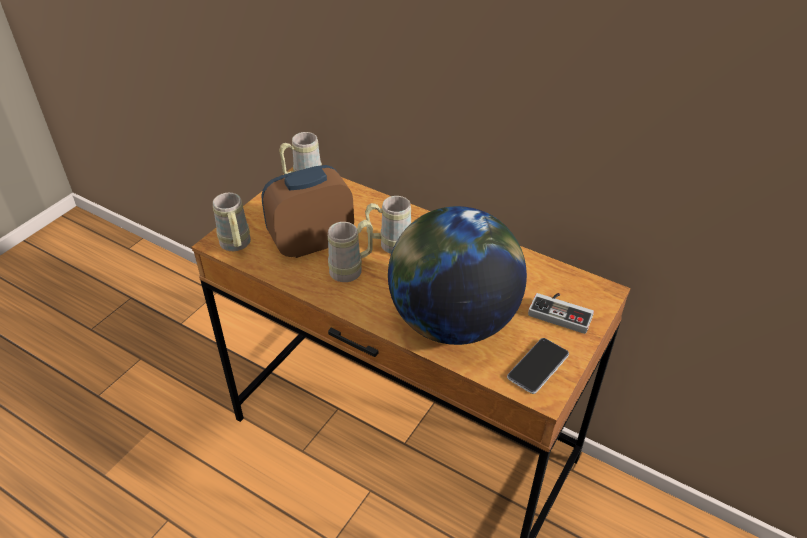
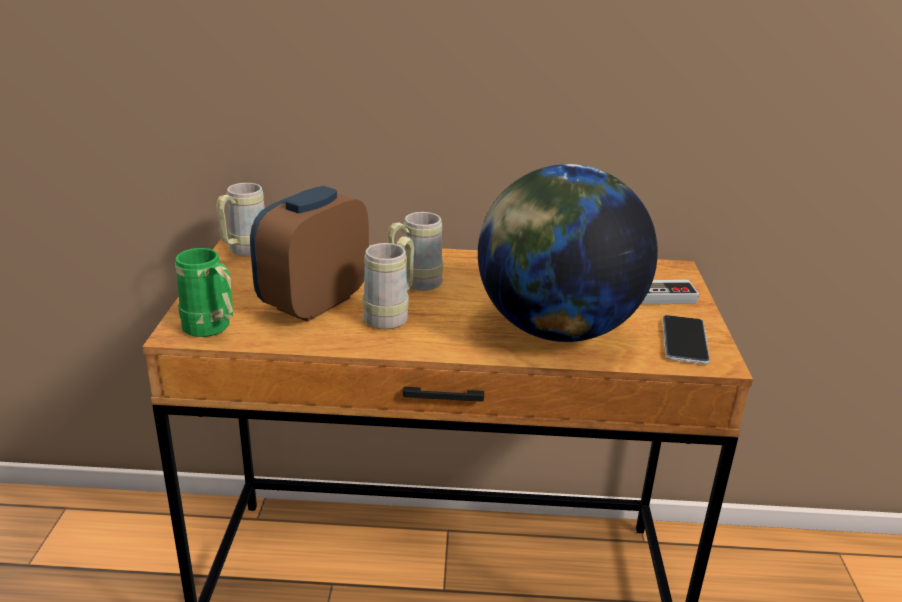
camera: 30 degrees left, 15 degrees down
(236, 246) = (211, 330): beige mug -> green mug

